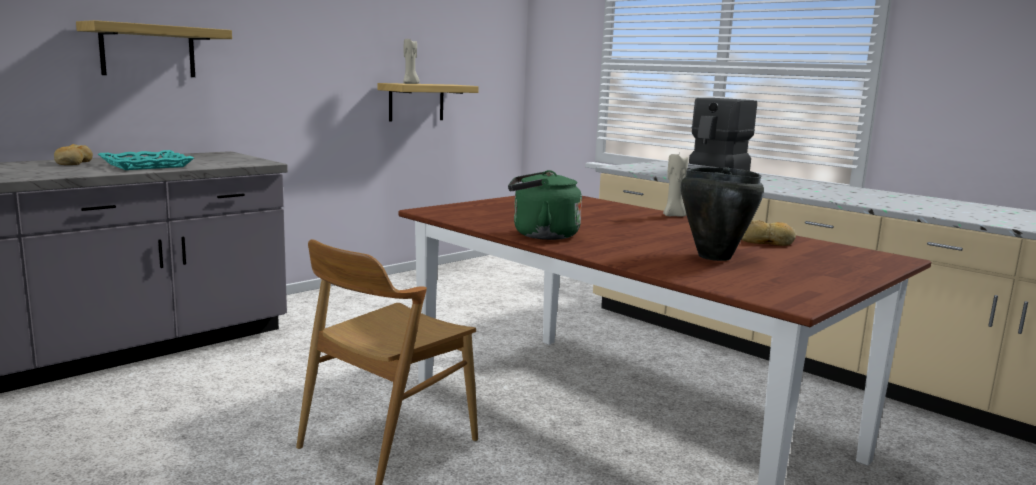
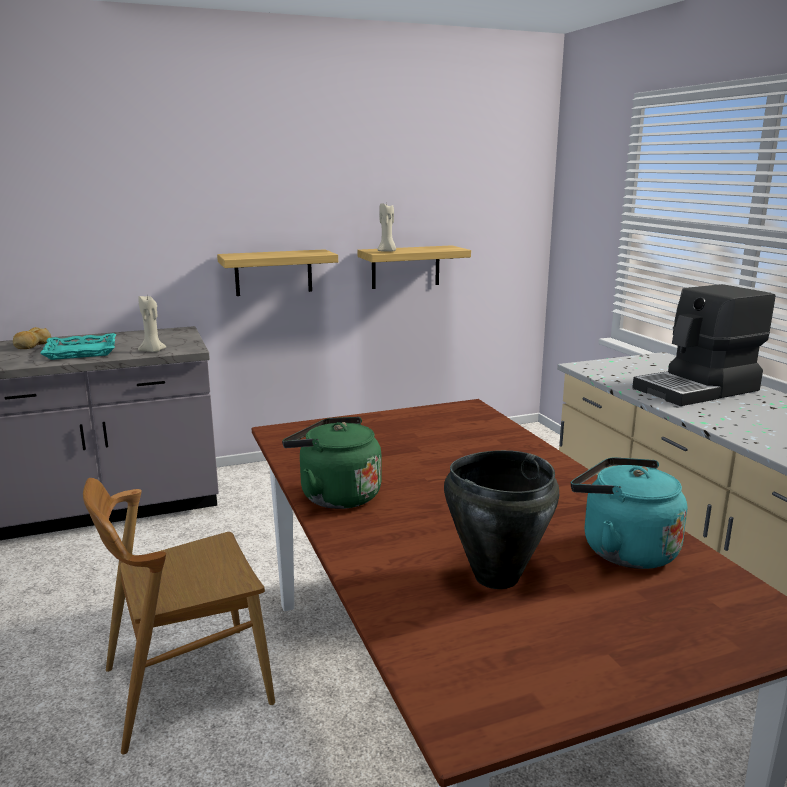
camera: 25 degrees right, 5 degrees up
(148, 51) = (110, 235): shelf -> shelf (273, 272)
(674, 216) = (562, 469): beige candle -> beige candle (153, 351)
(767, 242) = (622, 549): bread -> turquoise kettle

